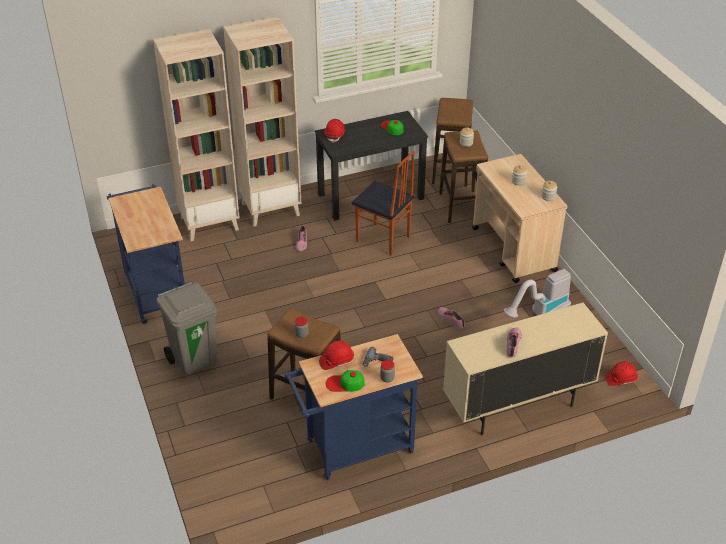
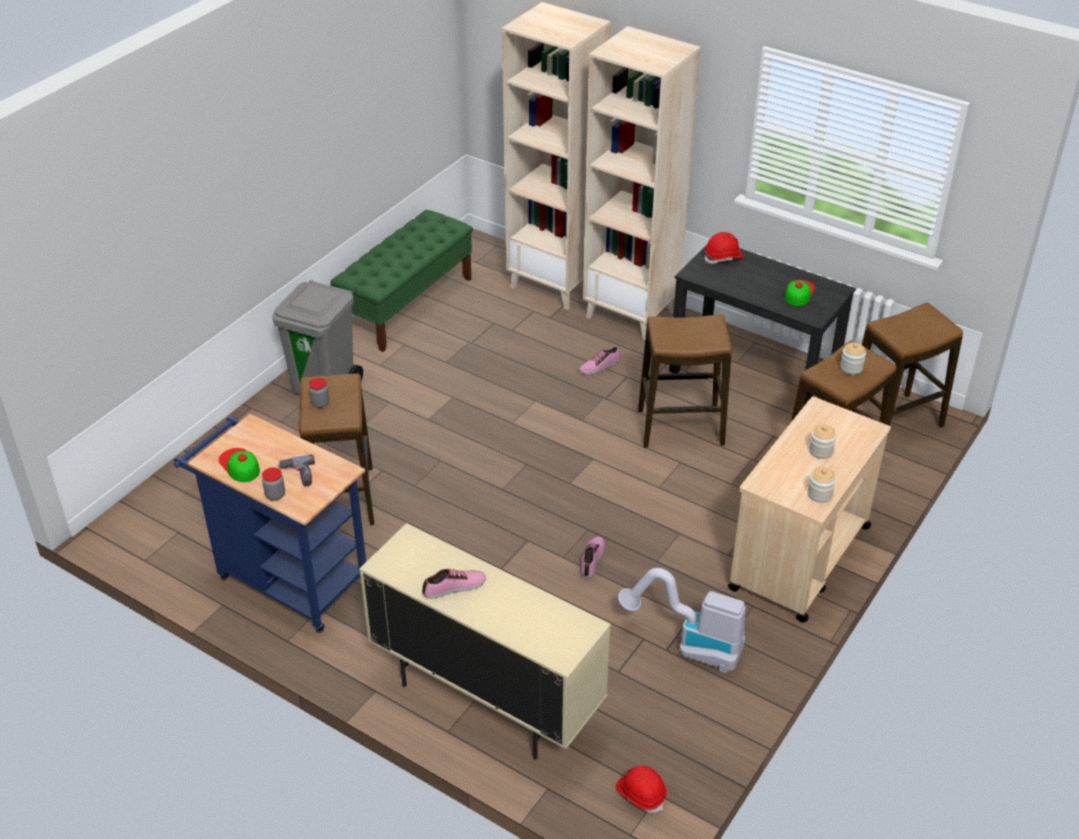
camera: 55 degrees right, 0 degrees up
(155, 289) = (407, 305): blue cart -> green bench
(336, 361) = (273, 441): red hard hat -> none
(383, 239) = (680, 428): chair -> stool

